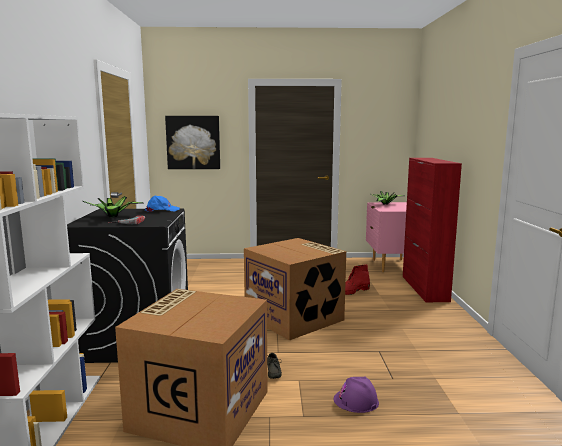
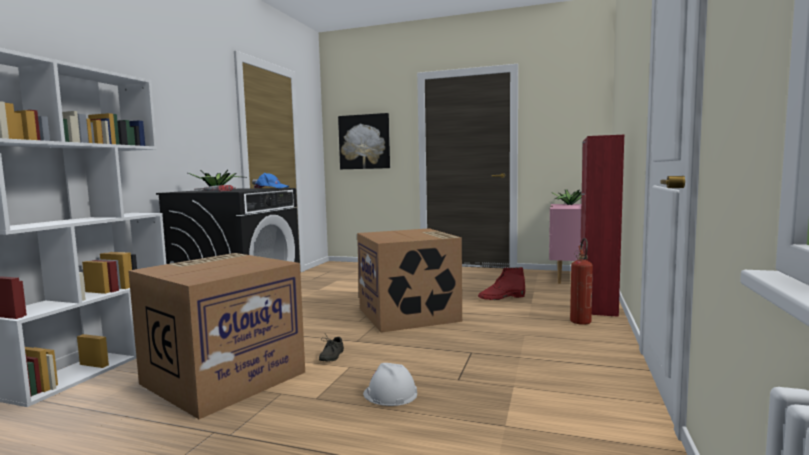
camera: 20 degrees right, 5 degrees down
(356, 401) = (390, 394): purple hard hat -> white hard hat
(431, 311) = (581, 323): none -> fire extinguisher

